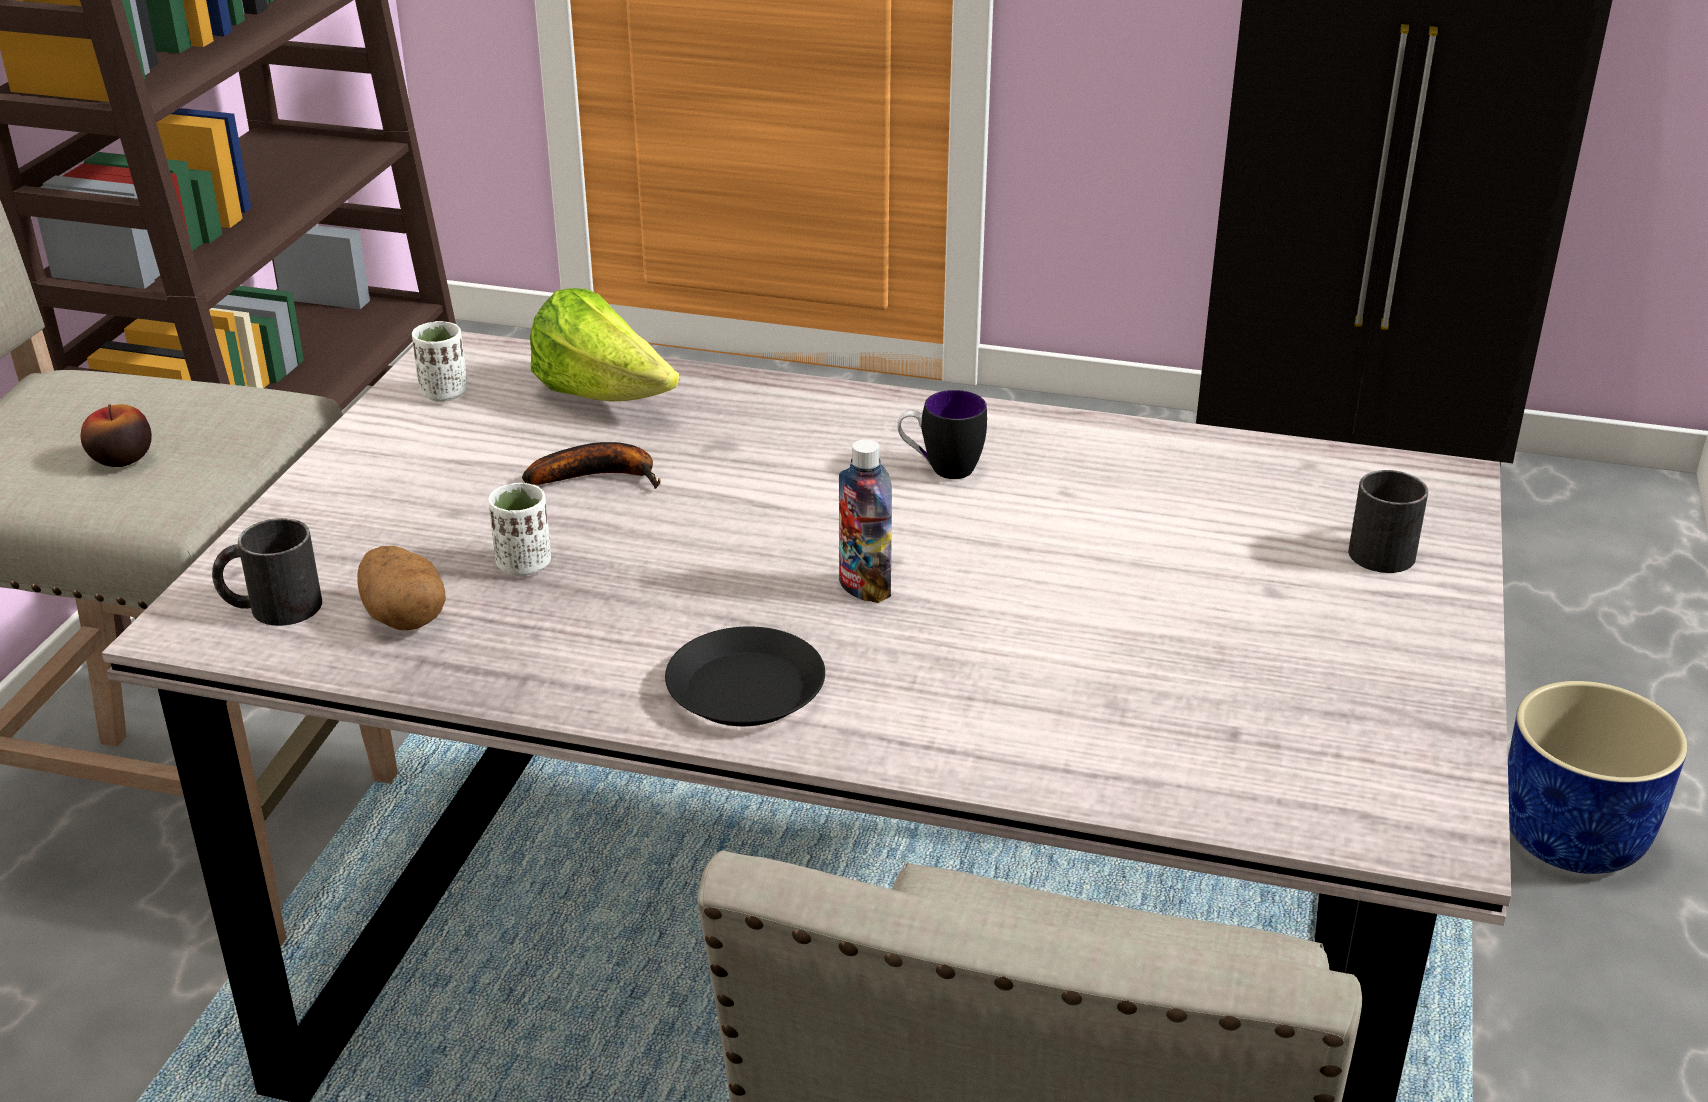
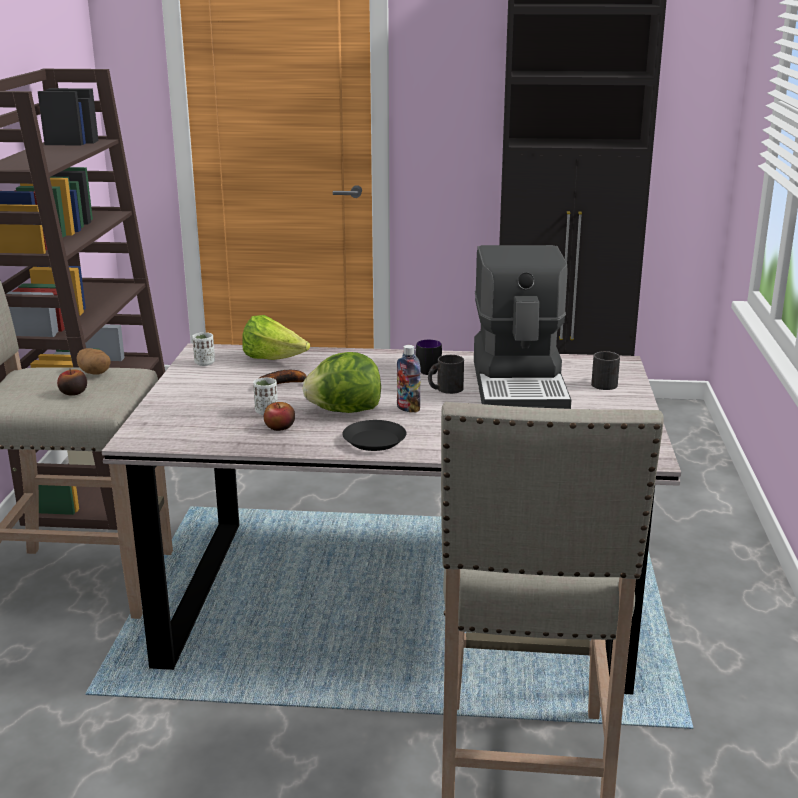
camera: 10 degrees left, 10 degrees down
(271, 608) = (167, 432): black mug -> black mug (445, 389)
(404, 617) = (224, 430): potato -> potato (94, 373)
(536, 620) = (280, 427): none -> apple
(708, 580) = (344, 411): none -> lettuce
(1167, 537) = (521, 386): none -> coffee machine
(1575, 837) = (684, 526): blue planter -> none

